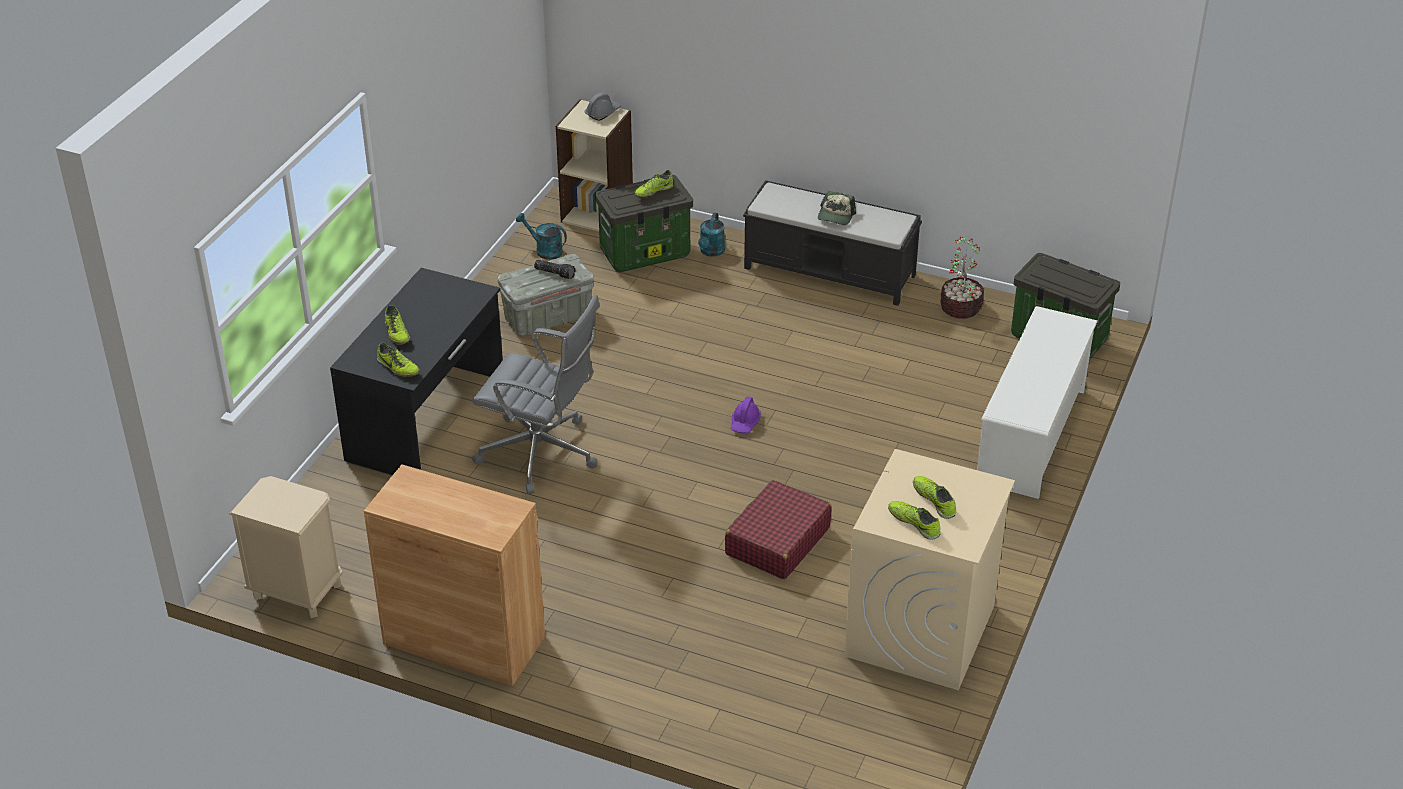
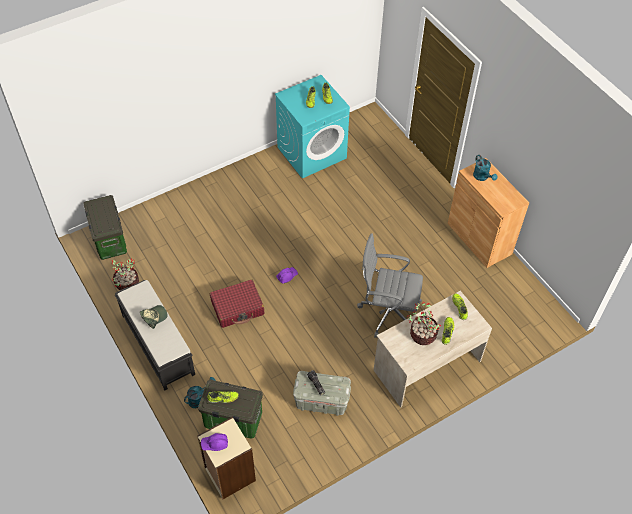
camera: 145 degrees left, 15 degrees up
(296, 591) = (536, 299): beige nightstand -> none
(427, 419) = (426, 365): black desk -> beige desk
(433, 315) = (422, 334): none -> potted plant
(542, 454) = (388, 311): grey office chair -> grey office chair turned 45 degrees counterclockwise
(544, 250) = (283, 459): turquoise watering can -> turquoise watering can (482, 177)
(602, 113) = (215, 444): grey hard hat -> purple hard hat
(777, 541) = (327, 213): red suitcase -> red suitcase (237, 308)
(920, 632) = (312, 152): beige washing machine -> turquoise washing machine
(1031, 436) = (181, 202): white shoe rack -> none

